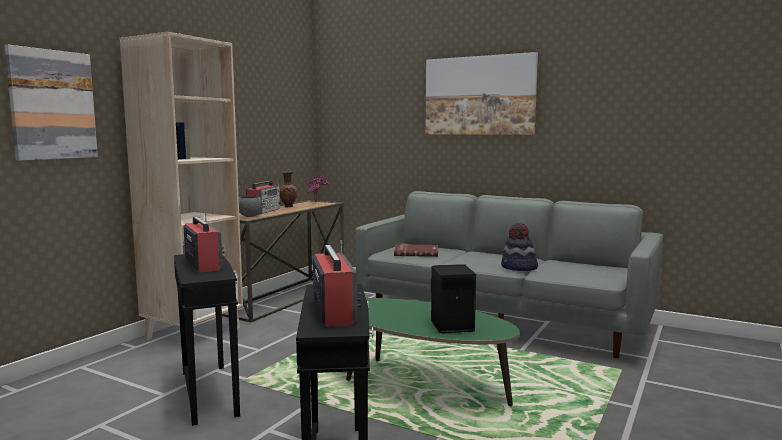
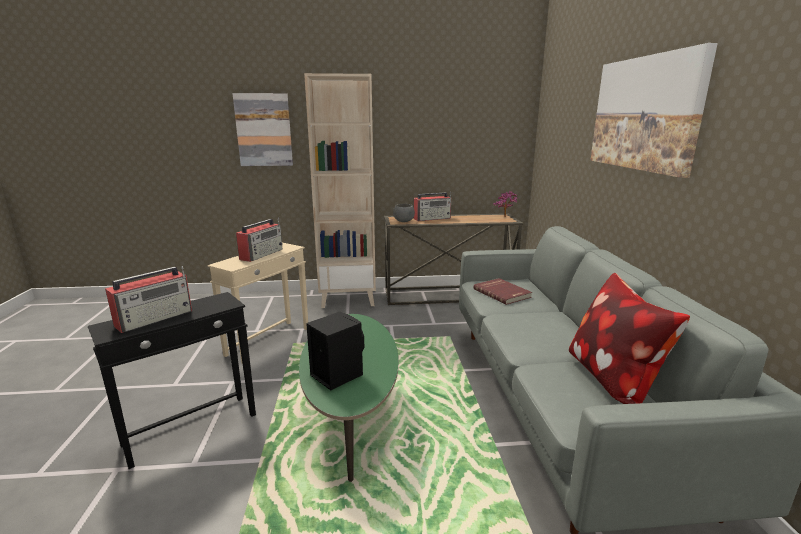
camera: 55 degrees right, 10 degrees up
(210, 392) = (269, 341): black side table -> beige side table
(288, 207) = (465, 217): brown vase -> none
(518, 268) = (533, 352): hat -> none
(569, 264) = (613, 378): none -> pillow

